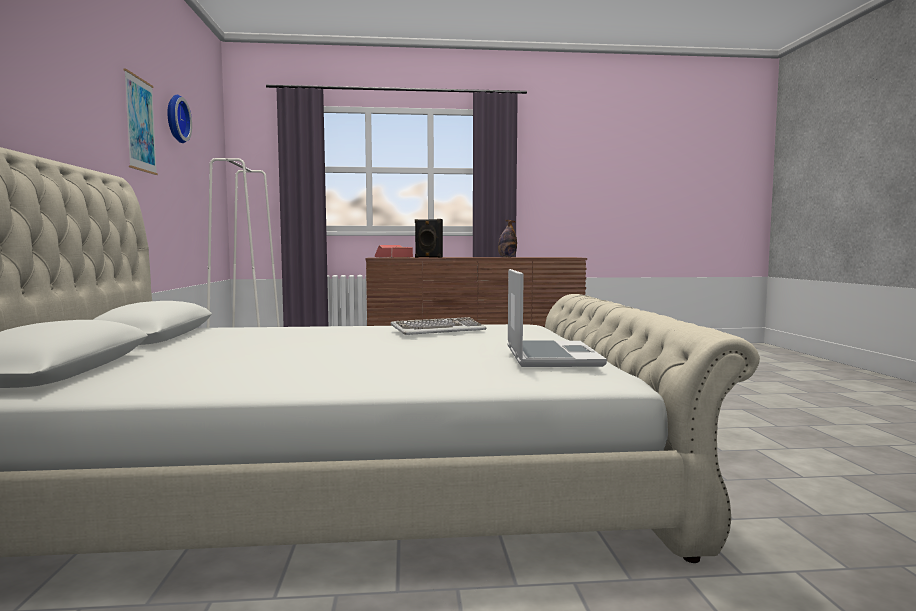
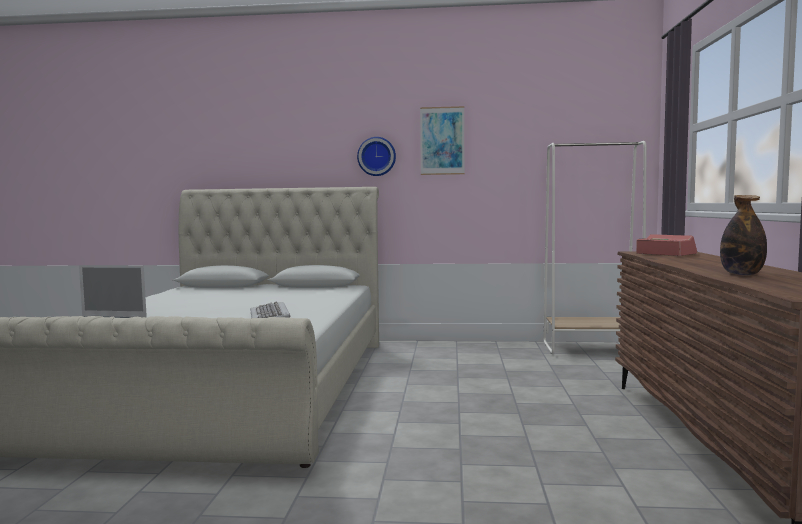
camera: 100 degrees right, 0 degrees up
(175, 119) = (510, 120): wall clock -> wall clock (376, 156)
(428, 257) = (666, 259): black speaker -> none

